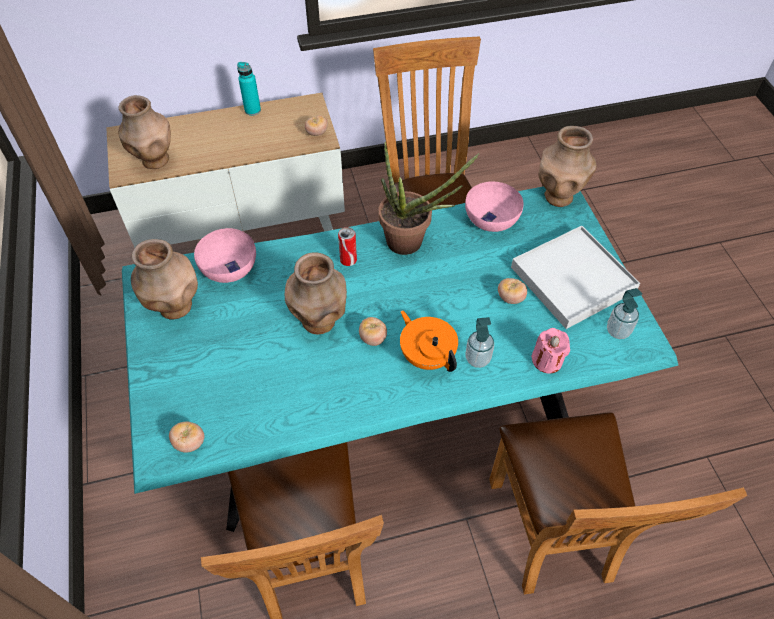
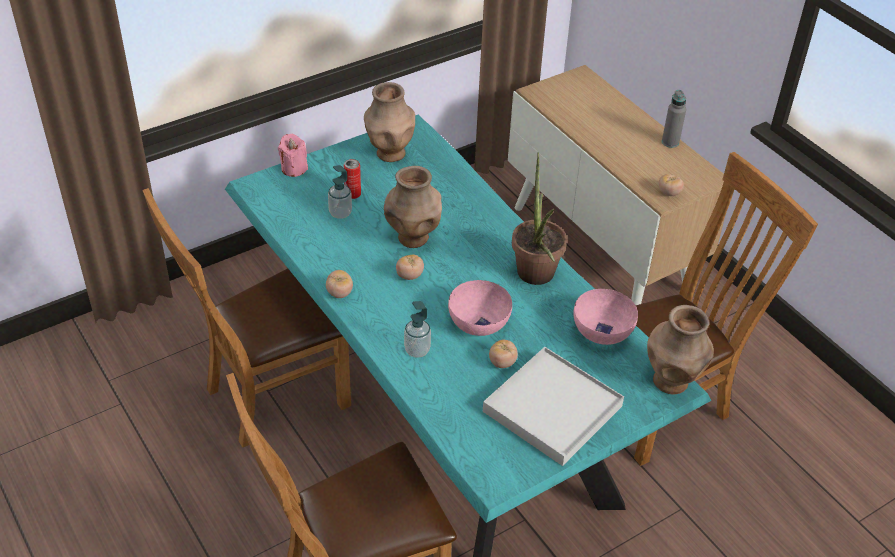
camera: 70 degrees right, 10 degrees down
(155, 161) = (562, 104): brown vase -> none
(189, 443) = (269, 198): tomato -> tomato (339, 293)
(228, 268) = (445, 170): pink bowl -> pink bowl (479, 321)
(252, 110) = (670, 142): turquoise bottle -> grey bottle
(348, 260) = (491, 240): can -> can (353, 194)
(427, 355) = (406, 315): orange teapot -> none
(547, 360) = (436, 402): pink candle -> pink candle (294, 168)
(618, 331) = (499, 455): soap dispenser -> soap dispenser (340, 213)

